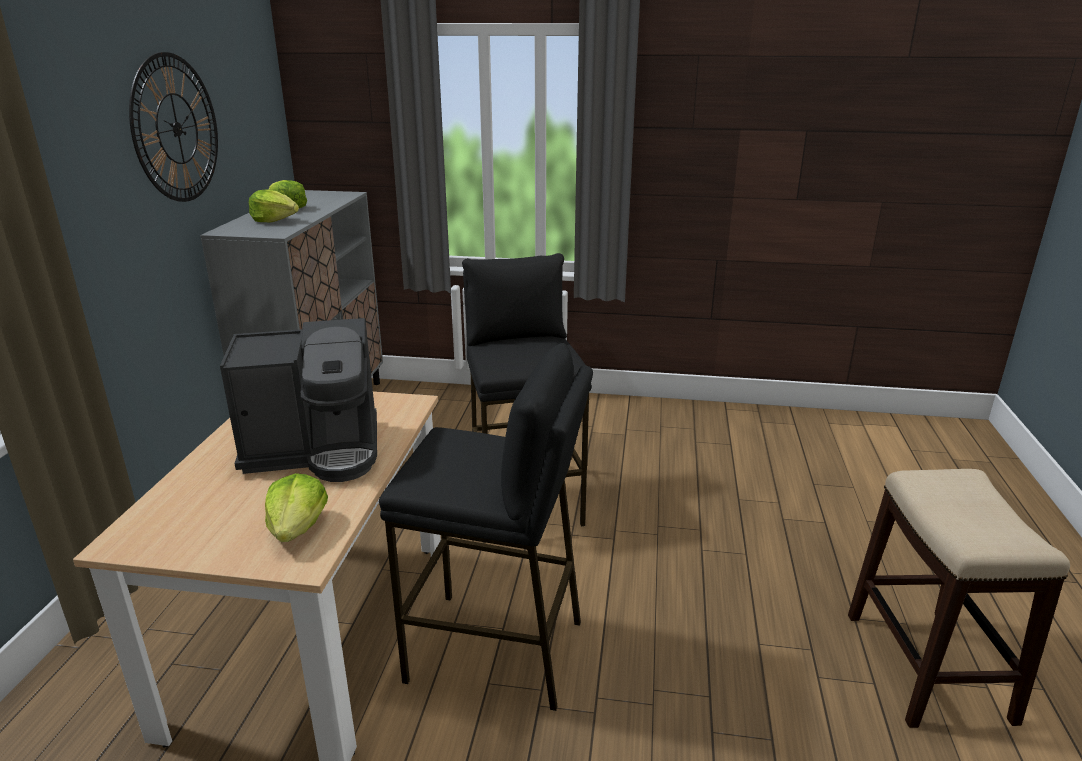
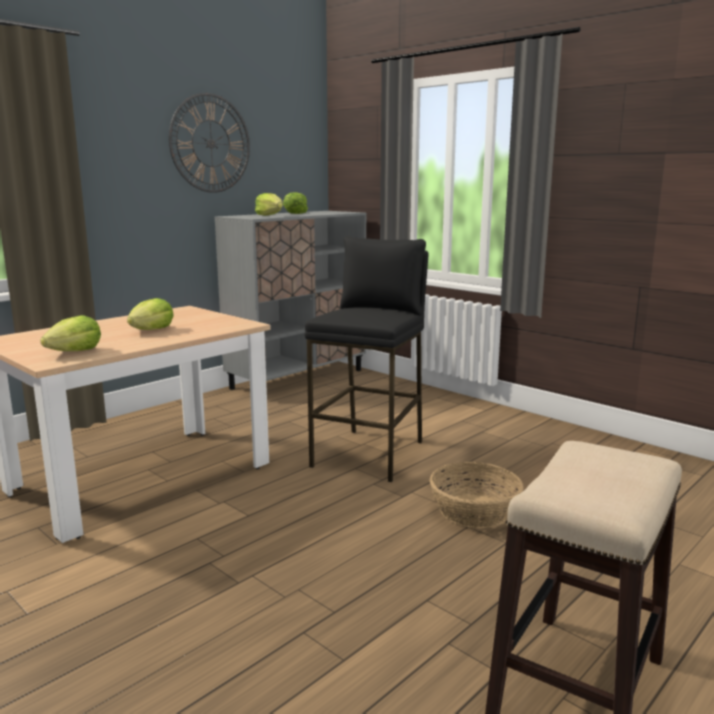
camera: 35 degrees right, 10 degrees down
(316, 450) = (152, 330): coffee machine -> lettuce
(497, 650) = (227, 525): black stool -> none
(688, 530) = (475, 511): none -> basket

